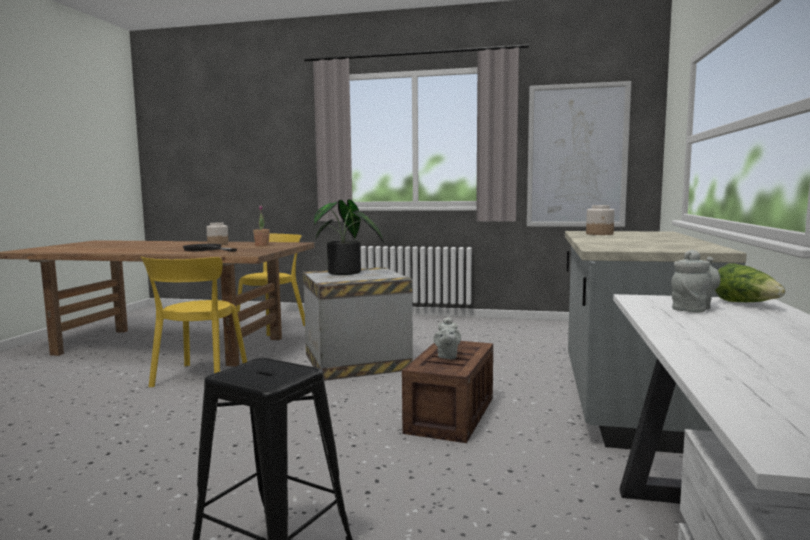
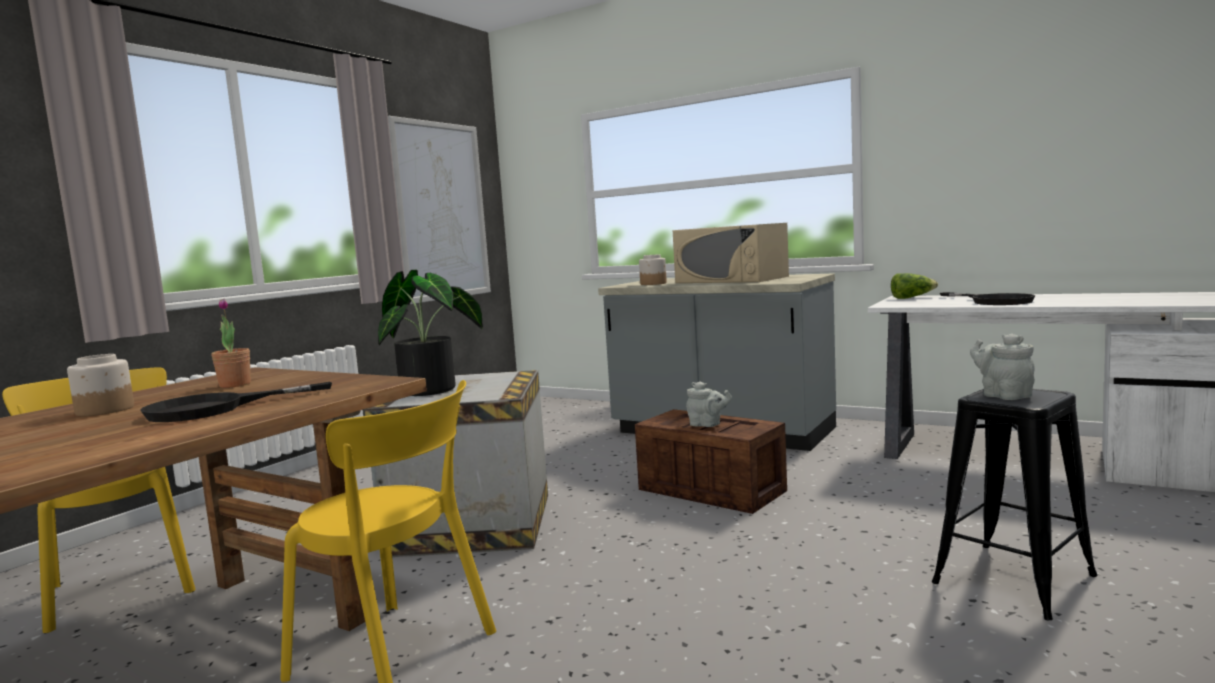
camera: 70 degrees left, 0 degrees up
(640, 240) = (731, 280): none -> beige microwave
(692, 309) = (929, 302): grey teapot -> grey teapot (1003, 395)
(719, 329) = (994, 301): none -> black frying pan

